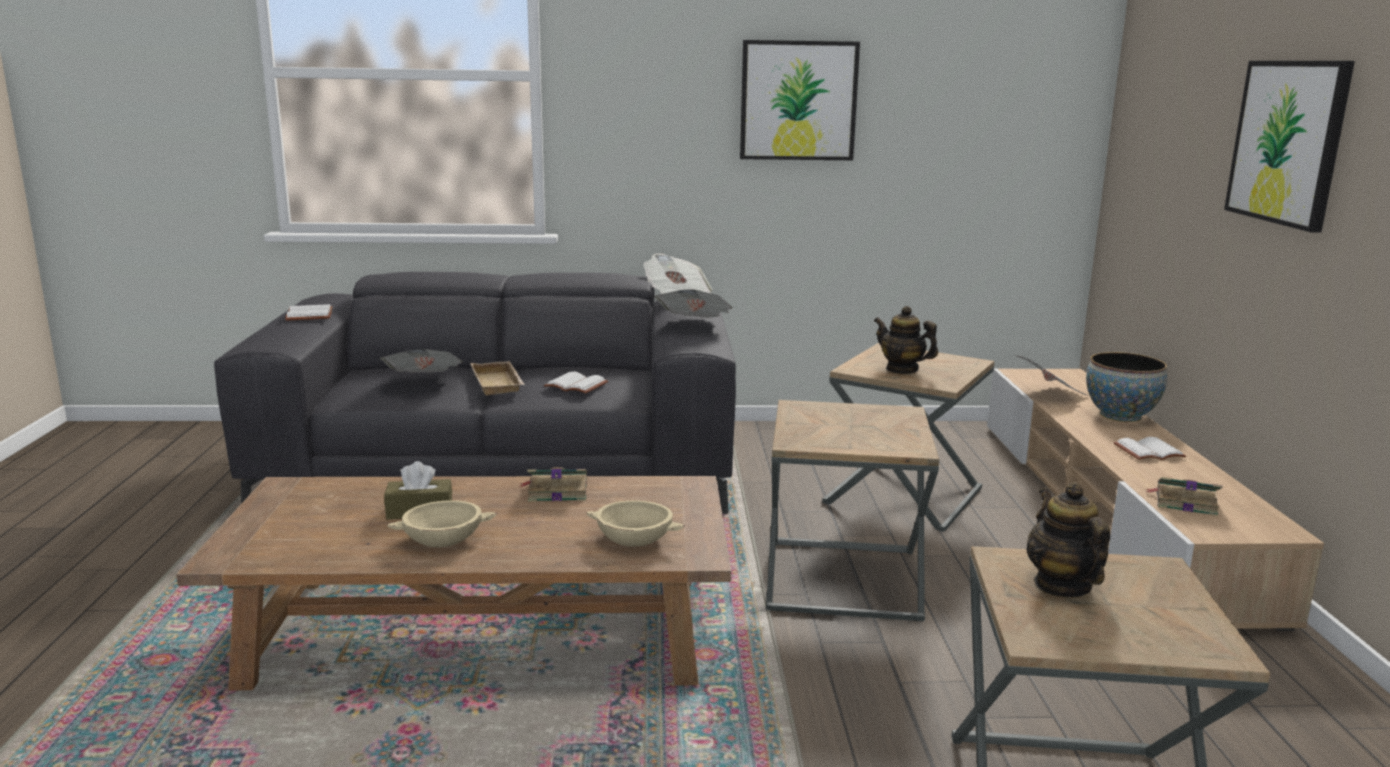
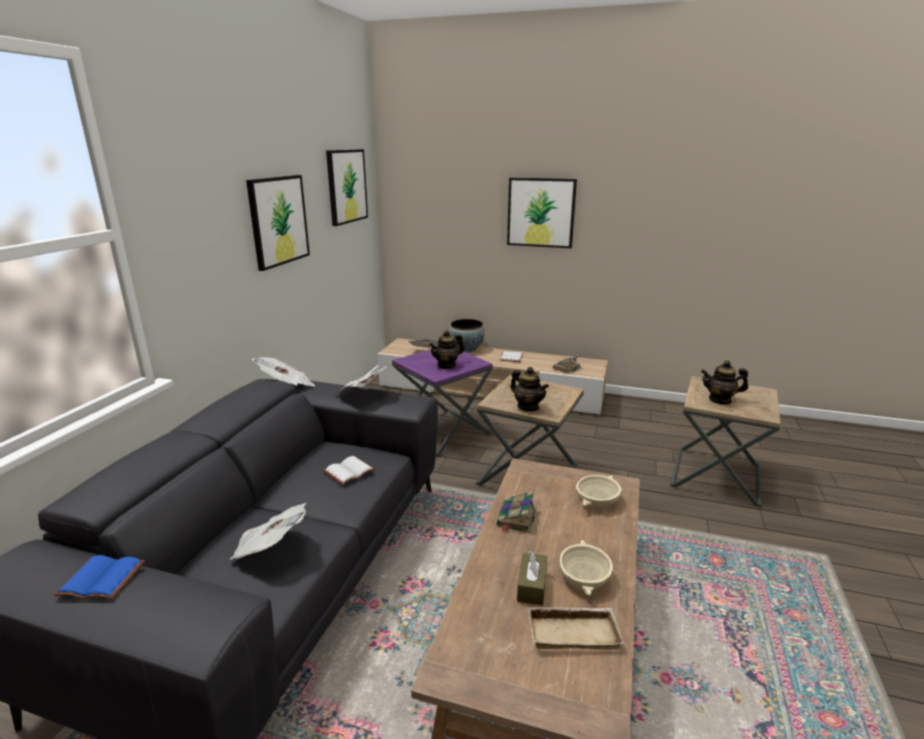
camera: 70 degrees left, 5 degrees up
(311, 315) = (104, 578): white book -> blue book
(499, 384) = (307, 507): beige tray -> beige tray (573, 631)
(805, 427) = (528, 407): none -> teapot
(903, 496) = (443, 432): brown side table -> purple side table
(999, 71) = (346, 186): none -> picture

